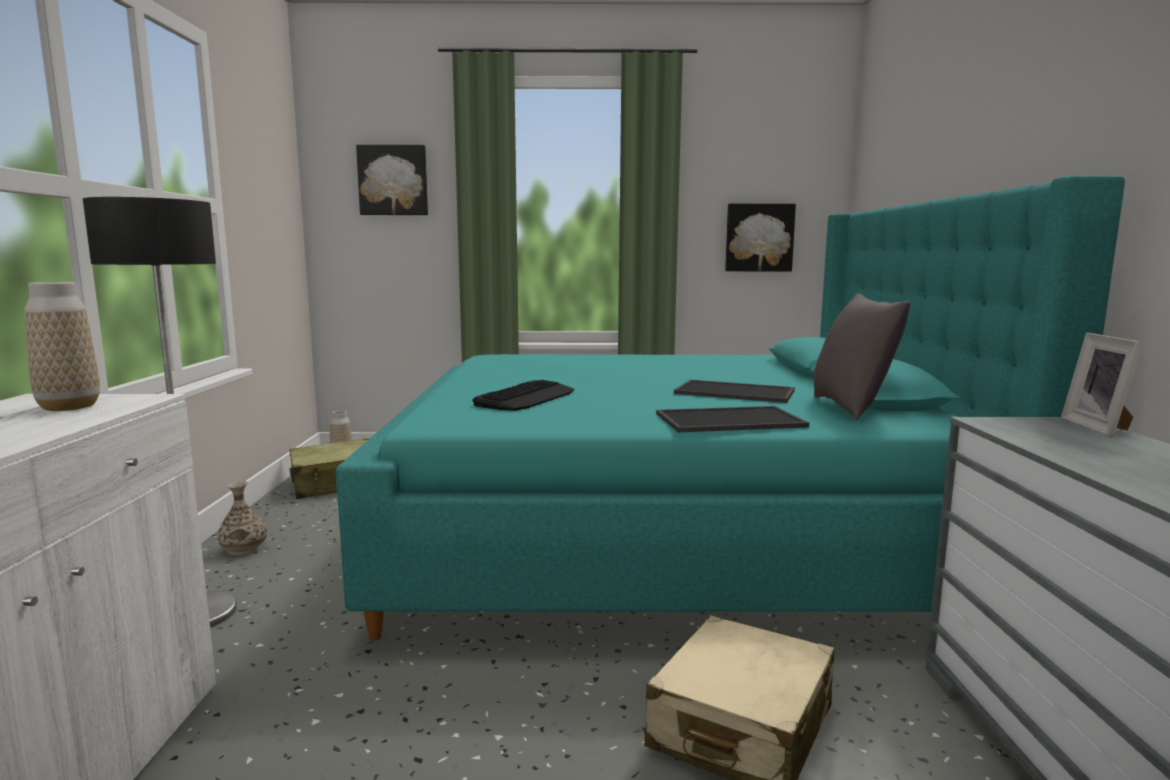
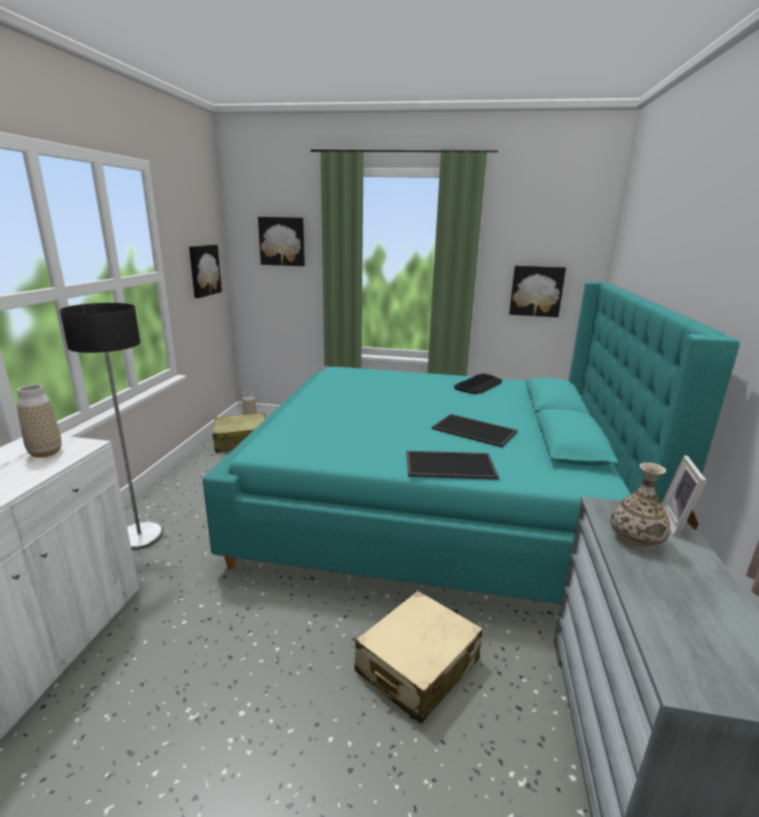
camera: 10 degrees right, 10 degrees up
(243, 549) = (176, 490): vase -> vase (635, 539)
(275, 217) = (203, 270): none -> picture
(526, 397) = (333, 425): keyboard -> keyboard (479, 385)
(852, 408) = (543, 458): grey pillow -> none

